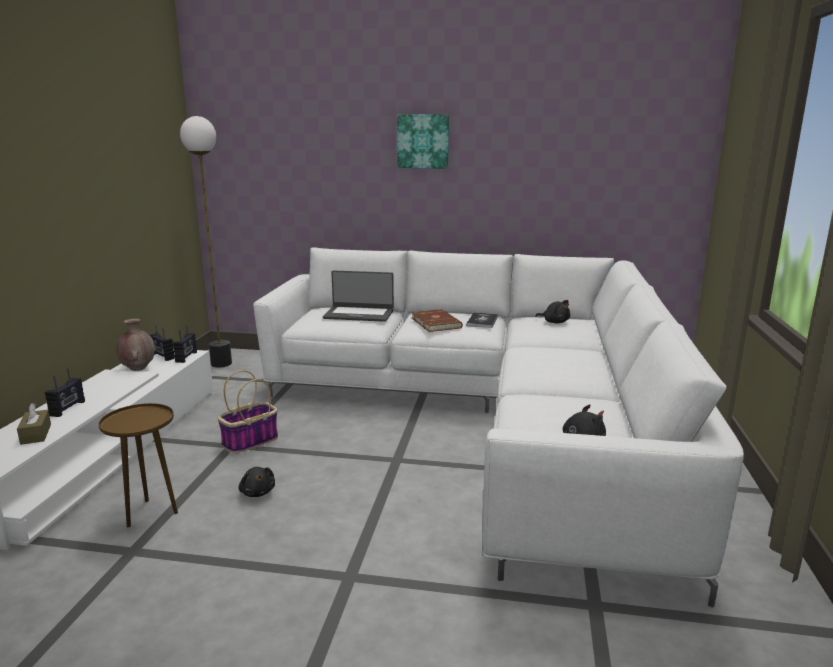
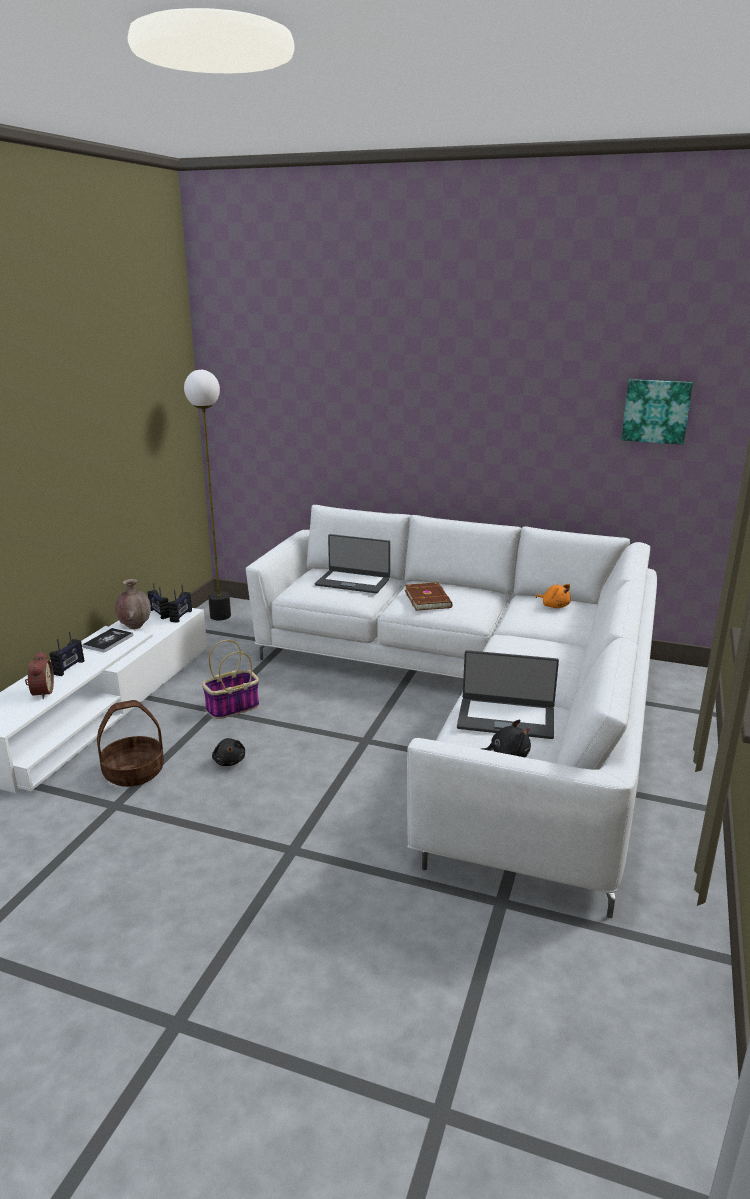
camera: 10 degrees right, 5 degrees up
(36, 434) = (41, 692): brown tissue box -> alarm clock
(150, 513) = (134, 771): brown side table -> basket
(423, 141) = (432, 399): picture -> picture (656, 411)
(482, 321) = (477, 599): book -> book (108, 641)
(554, 322) = (554, 606): black plush toy -> orange plush toy
(561, 411) = (506, 718): none -> laptop

